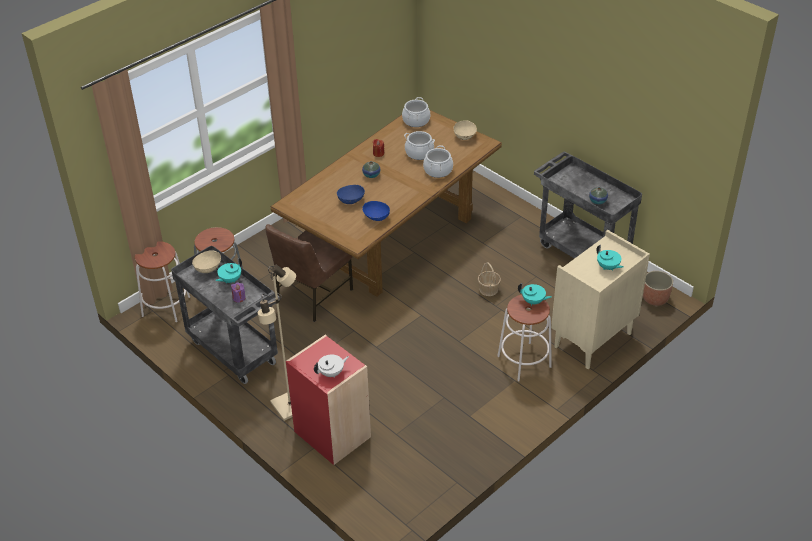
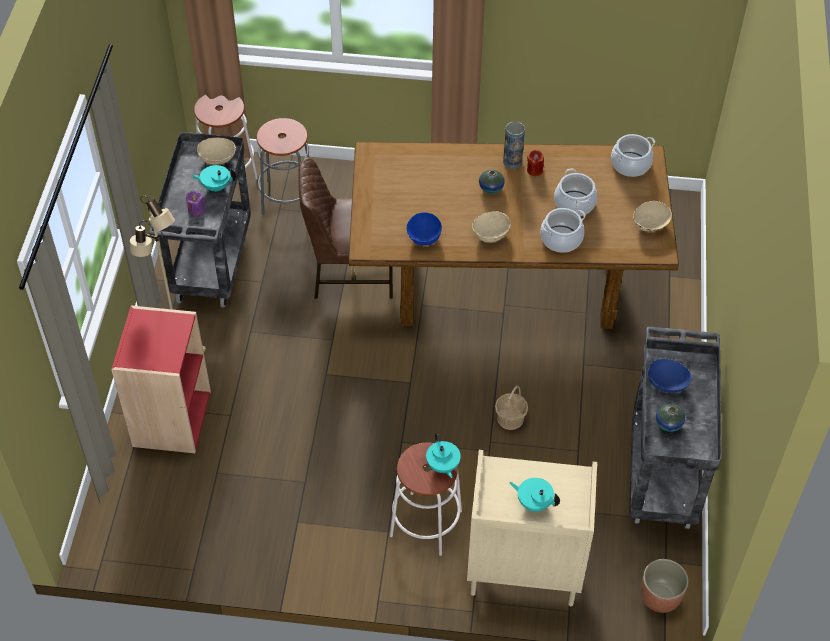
camera: 50 degrees right, 10 degrees up
(332, 373) = (144, 353): white teapot -> none
(351, 200) = (430, 198): blue bowl -> blue bowl (667, 383)
(362, 158) = (512, 162): none -> vase
(404, 192) = (490, 234): none -> beige bowl
(608, 267) = (534, 502): turquoise teapot -> turquoise teapot turned 105 degrees clockwise

